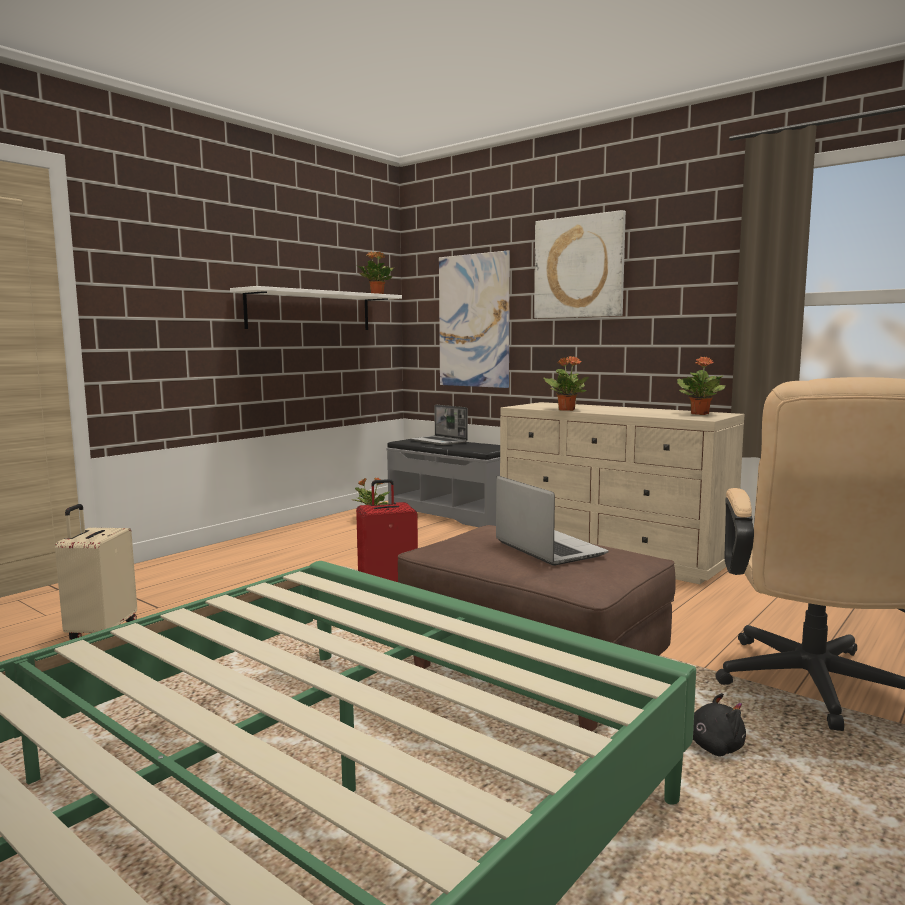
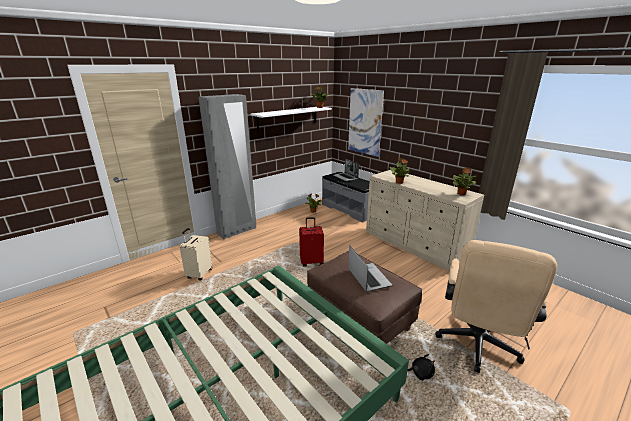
camera: 10 degrees right, 15 degrees up
(193, 557) = (237, 231): none -> grey wardrobe
(579, 267) = (416, 105): picture -> none

